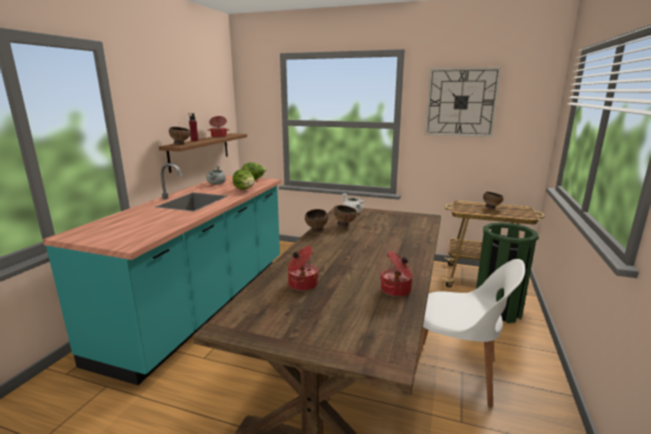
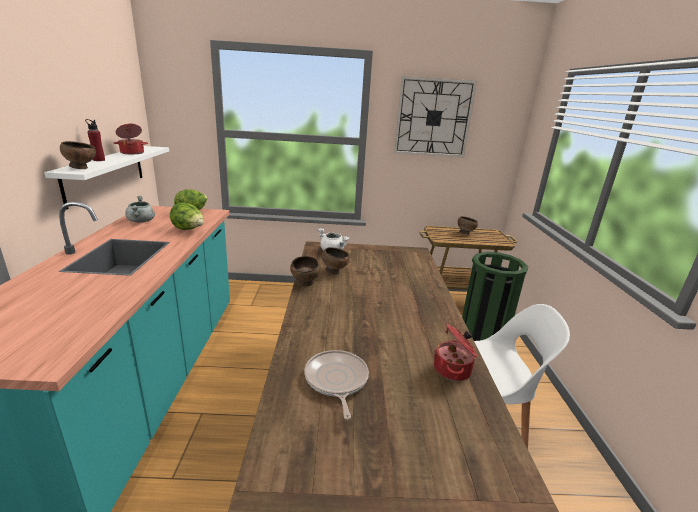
camera: 20 degrees left, 5 degrees up
(200, 151) = (105, 174): brown shelf -> white shelf
(302, 284) = (336, 380): cooking pot -> frying pan

